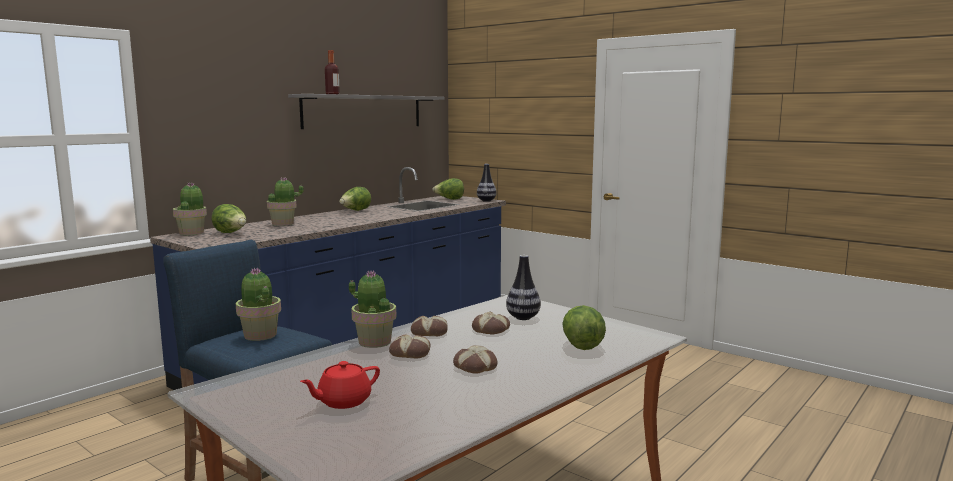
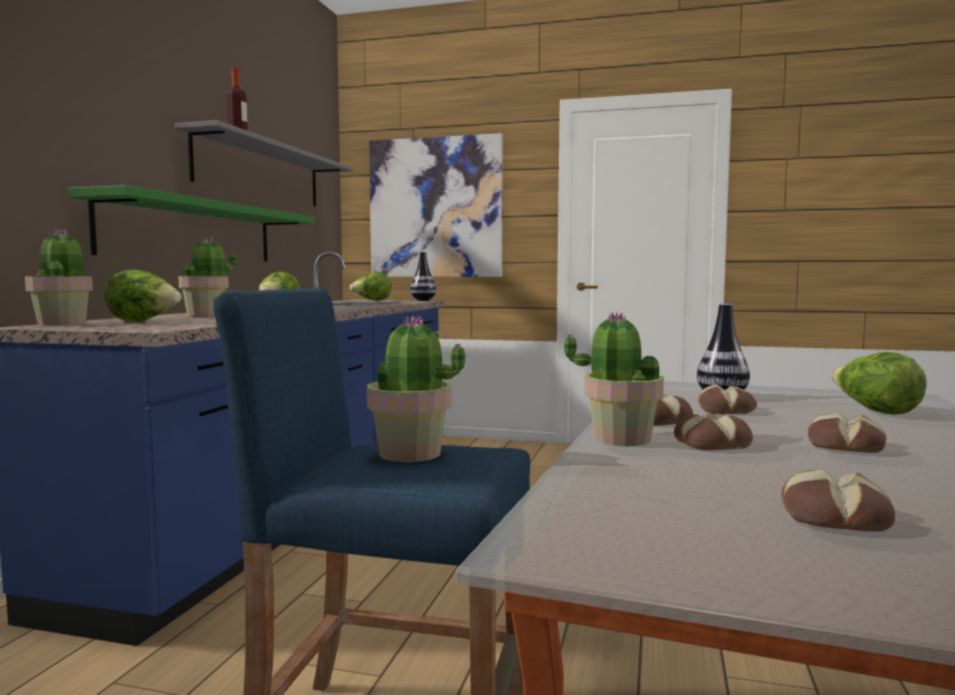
camera: 25 degrees left, 5 degrees down
(303, 161) = (193, 232): none -> green shelf
(343, 401) = (834, 518): red teapot -> bread
(508, 125) = (435, 208): none -> picture

